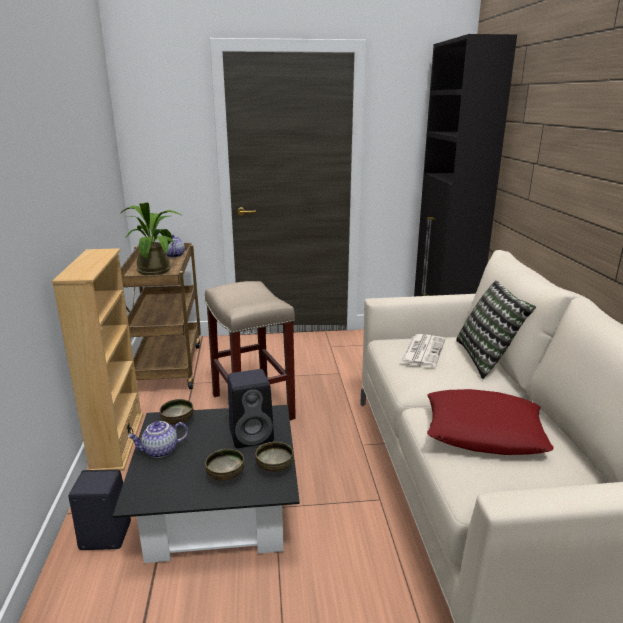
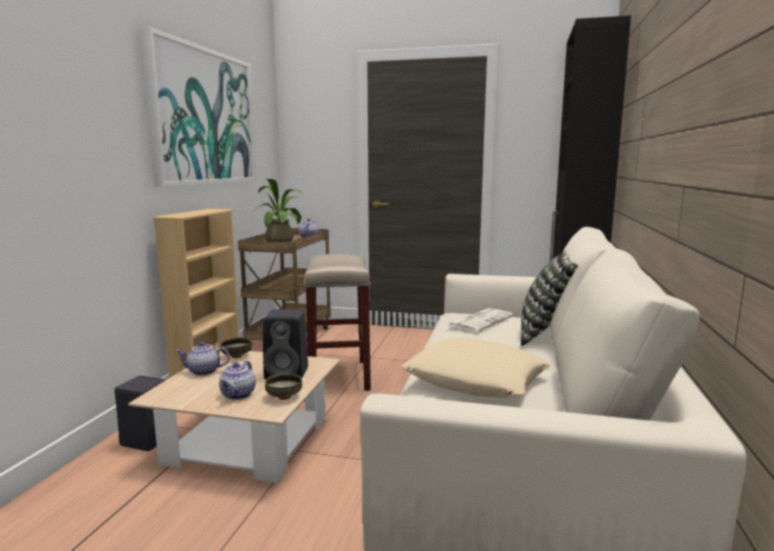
camera: 20 degrees right, 10 degrees down
(67, 138) = (204, 117): none -> picture
(218, 508) = (248, 441): black coffee table -> beige coffee table
(226, 476) = (238, 395): bowl -> teapot
(484, 431) = (475, 379): red pillow -> beige pillow

